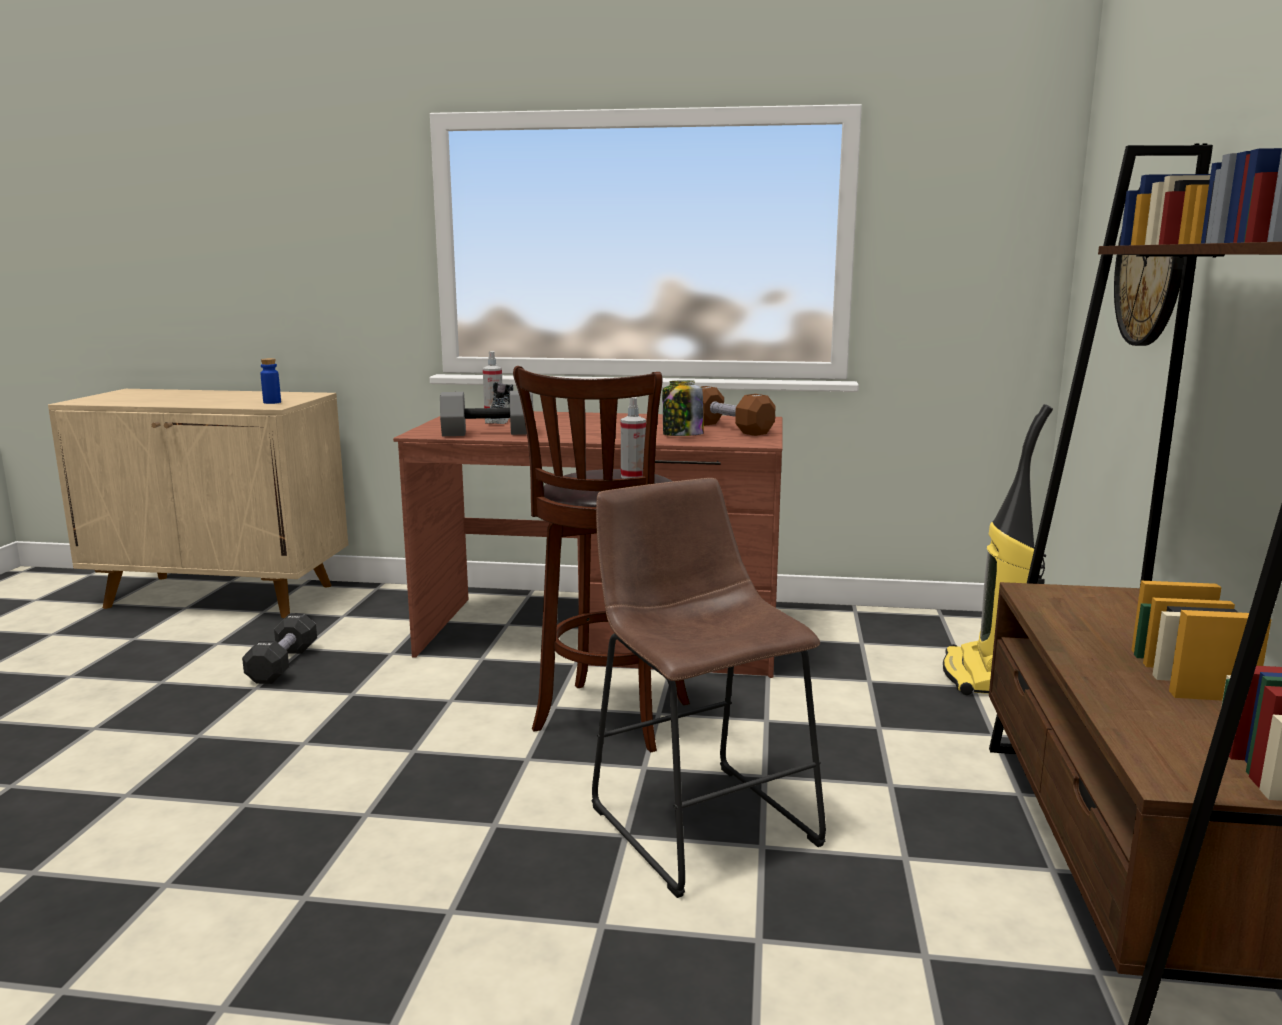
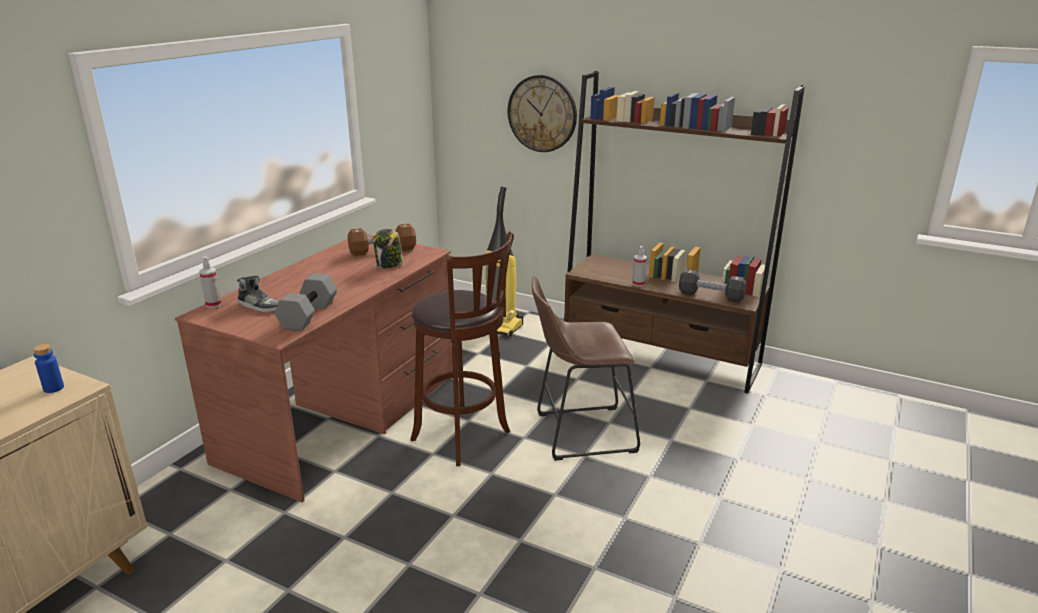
camera: 70 degrees left, 10 degrees up
(283, 664) = (251, 573): black dumbbell -> black dumbbell (710, 296)
(633, 477) = (461, 296): spray bottle -> spray bottle (638, 284)

